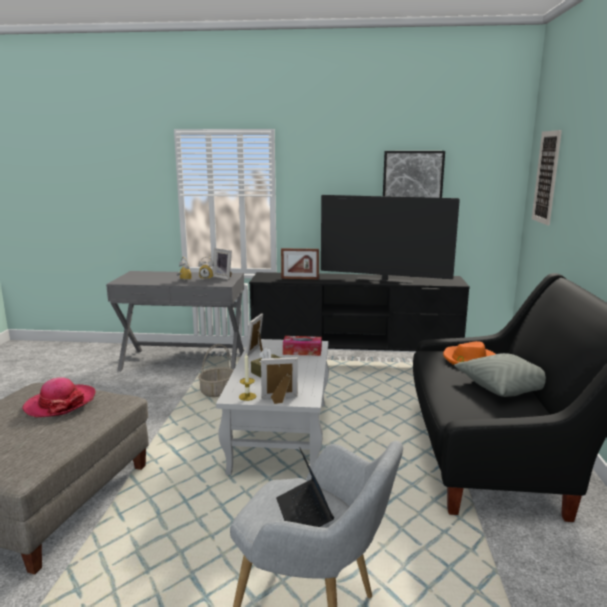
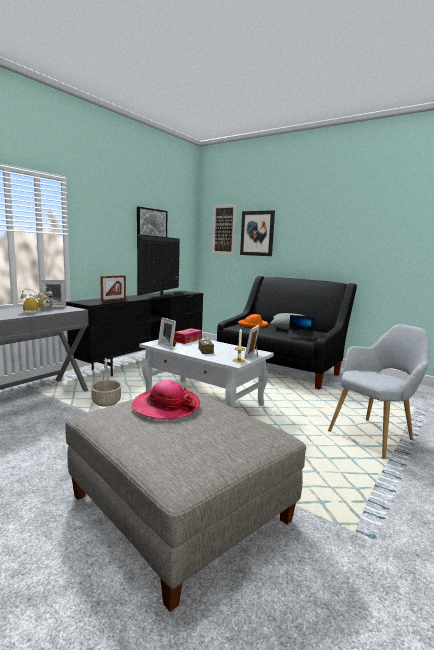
camera: 60 degrees left, 5 degrees down
(304, 514) = (382, 375): laptop -> laptop (300, 337)
(384, 280) = (161, 295): television -> television turned 150 degrees clockwise
(573, 189) = (257, 233): none -> picture

